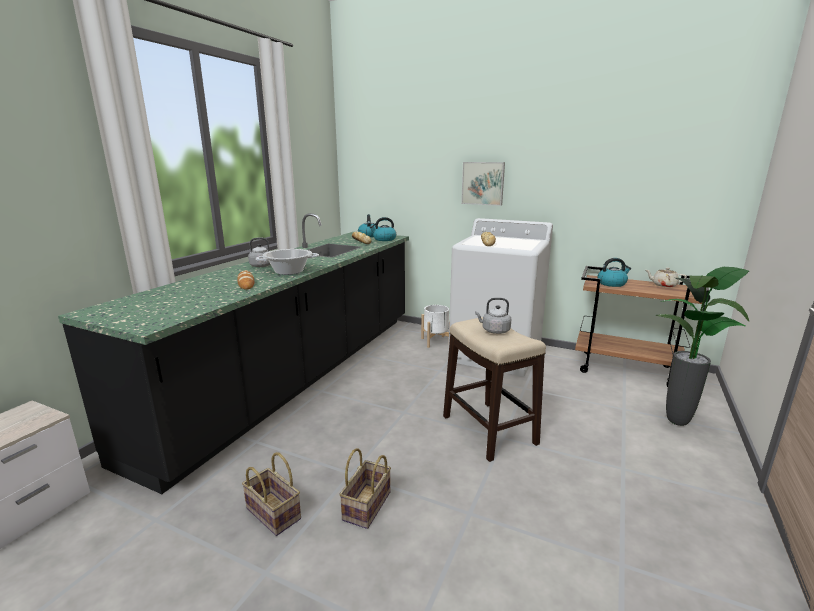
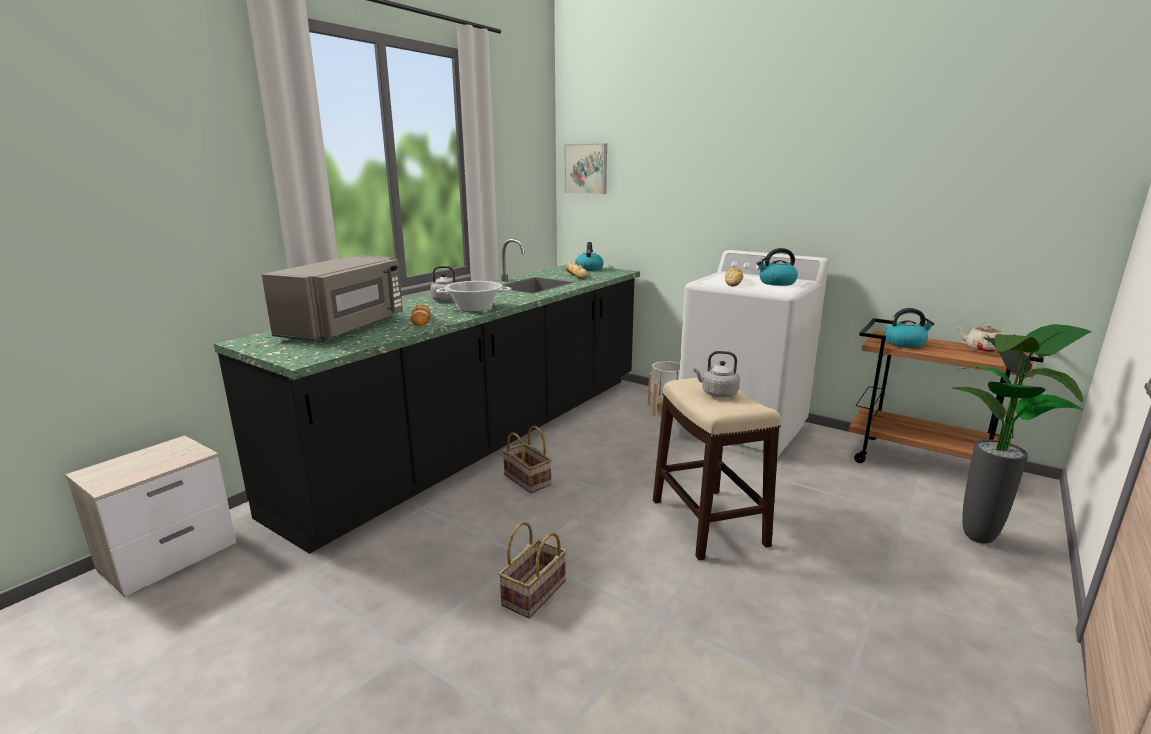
camera: 10 degrees right, 0 degrees up
(181, 294) = (346, 327): none -> grey microwave
(275, 513) = (427, 589): basket -> basket (529, 480)
(384, 239) = (606, 274): kettle -> kettle (776, 283)
(483, 183) = (738, 204): picture -> picture (586, 168)

